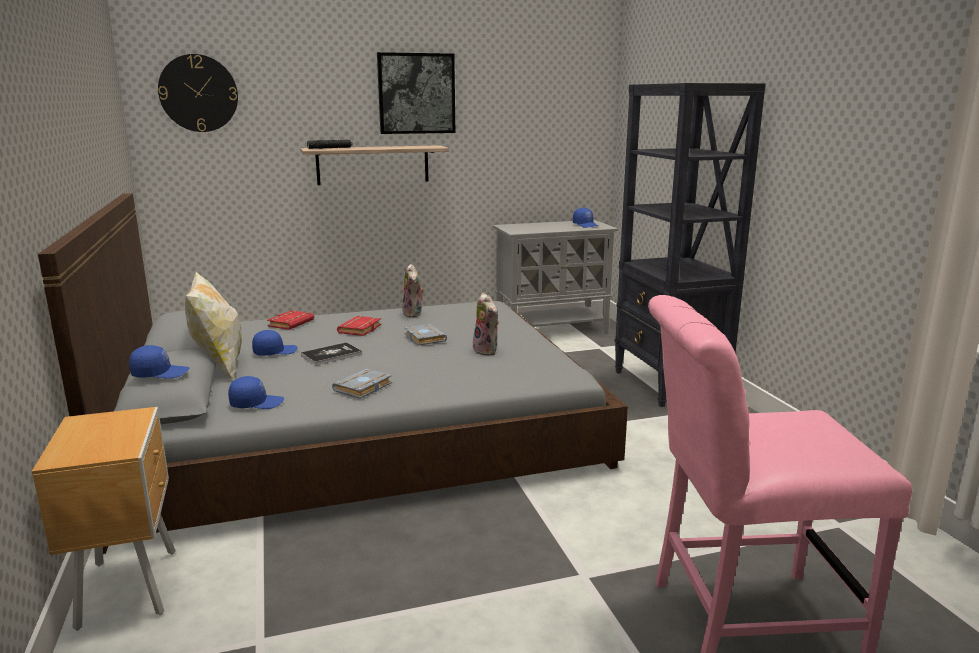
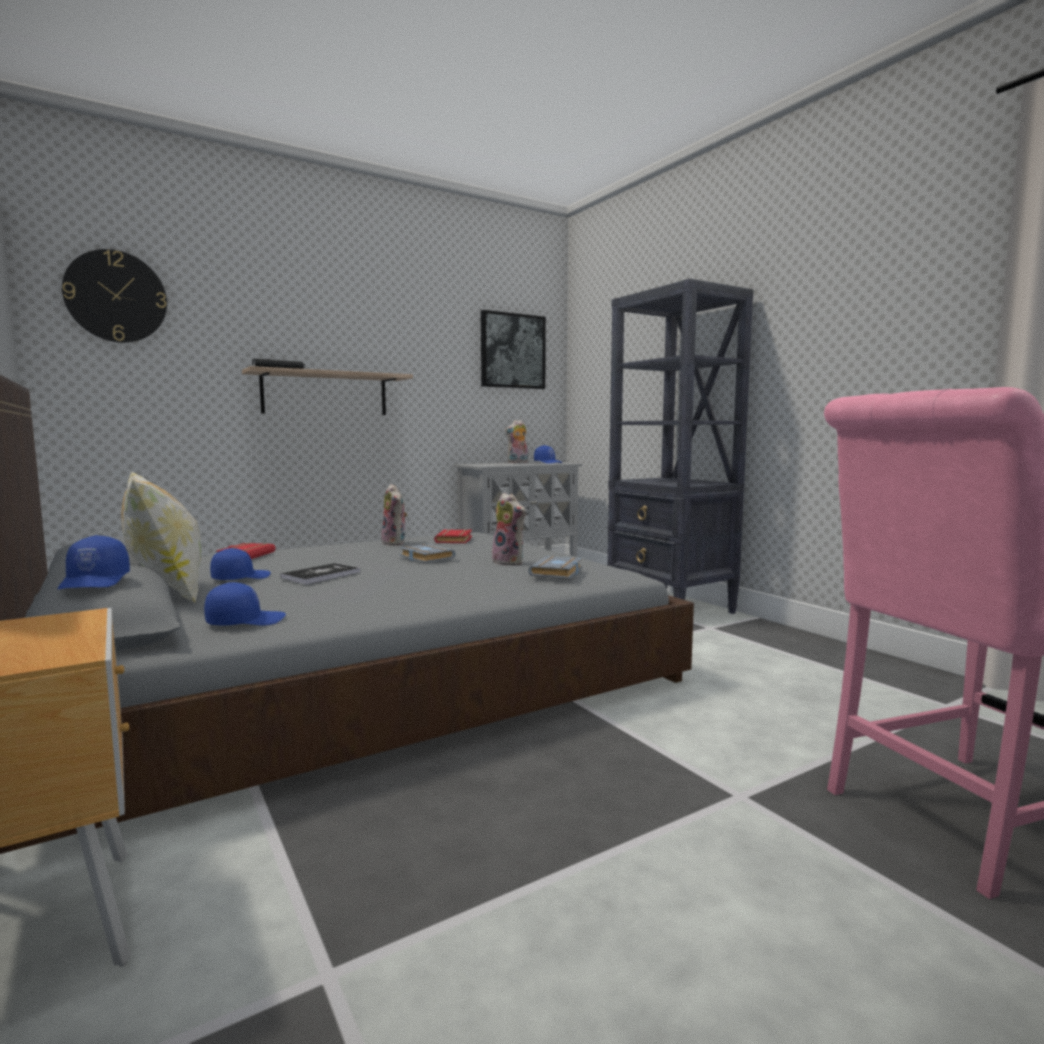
camera: 15 degrees left, 10 degrees down
(160, 373) = (96, 582): blue cap -> blue cap turned 105 degrees clockwise
(360, 329) = (341, 556): red book -> red book (455, 540)
(363, 388) = (387, 598): grey book -> grey book (558, 573)
(416, 93) = (373, 320): picture -> picture (512, 351)
(556, 223) = (517, 462): none -> plush toy

